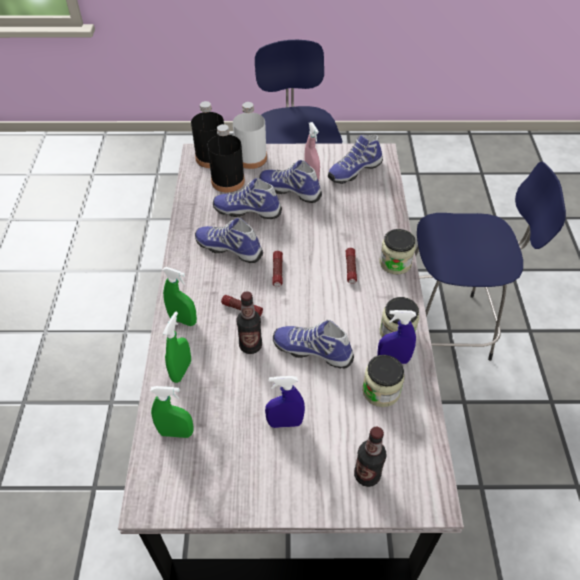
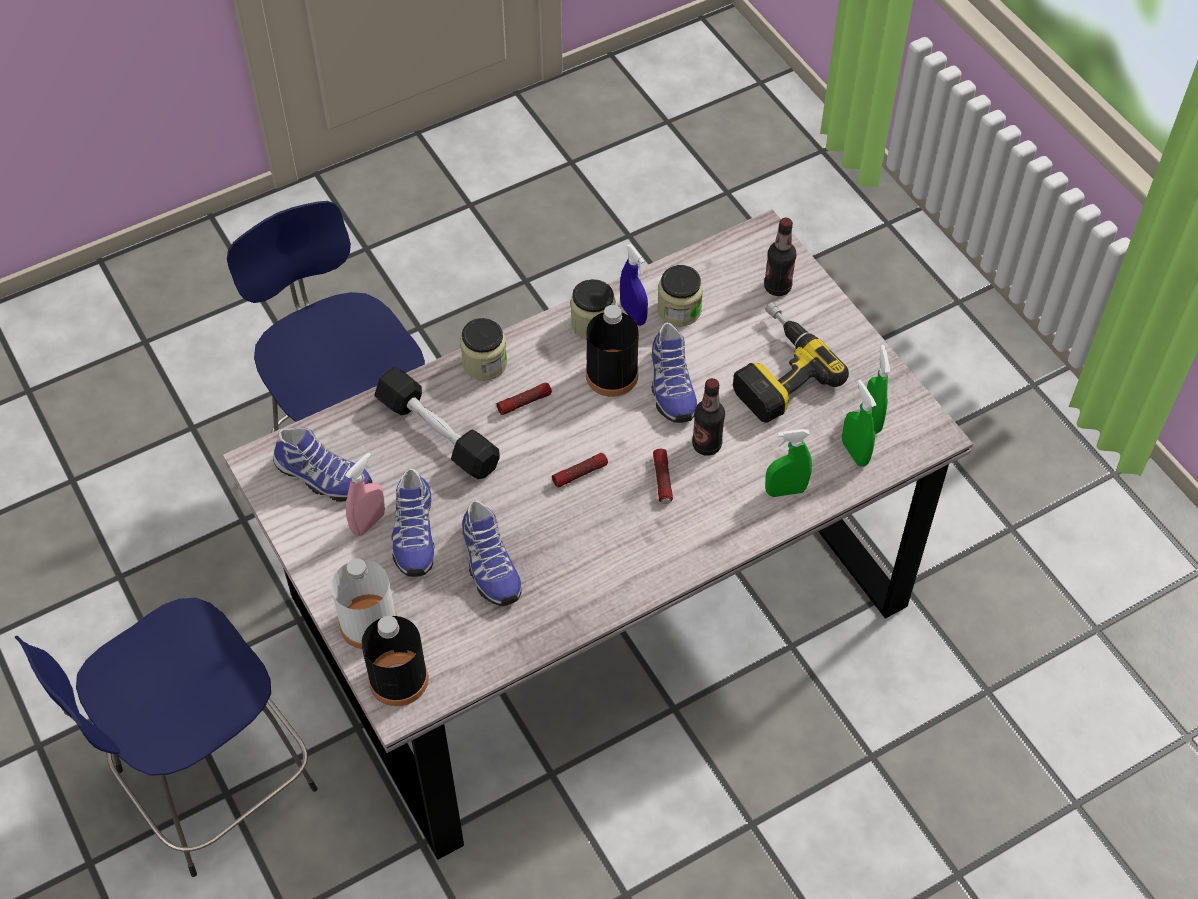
camera: 120 degrees left, 5 degrees up
(183, 320) = (720, 530): green spray bottle -> green spray bottle (872, 419)
(228, 181) = (441, 625): black bottle -> black bottle (612, 375)
(230, 248) = (574, 546): shoe -> none
(285, 423) = (774, 370): blue spray bottle -> power drill
(353, 223) = (437, 434): none -> black dumbbell

